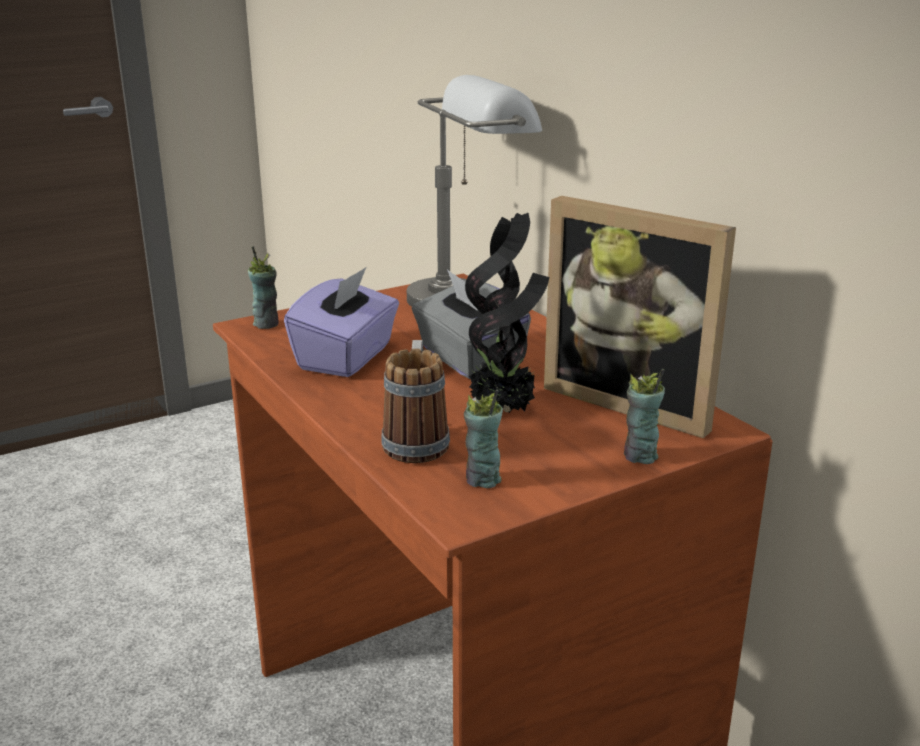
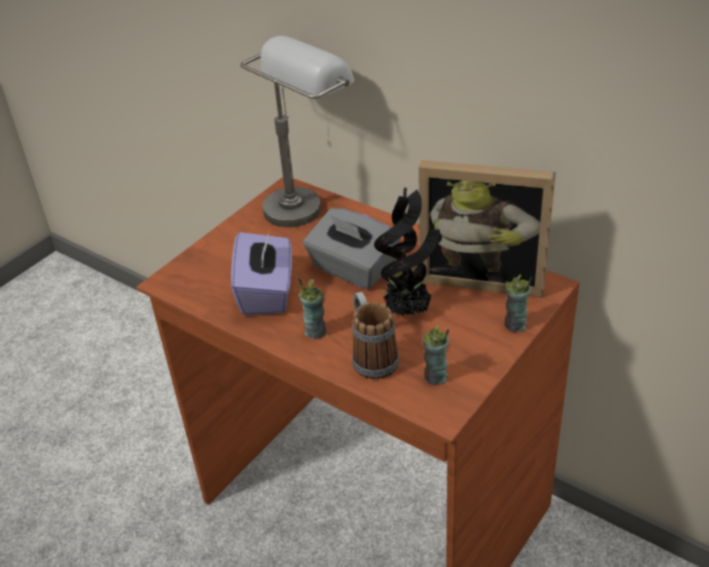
camera: 20 degrees left, 15 degrees up
(266, 324) = (179, 275): cup -> cup (315, 331)

